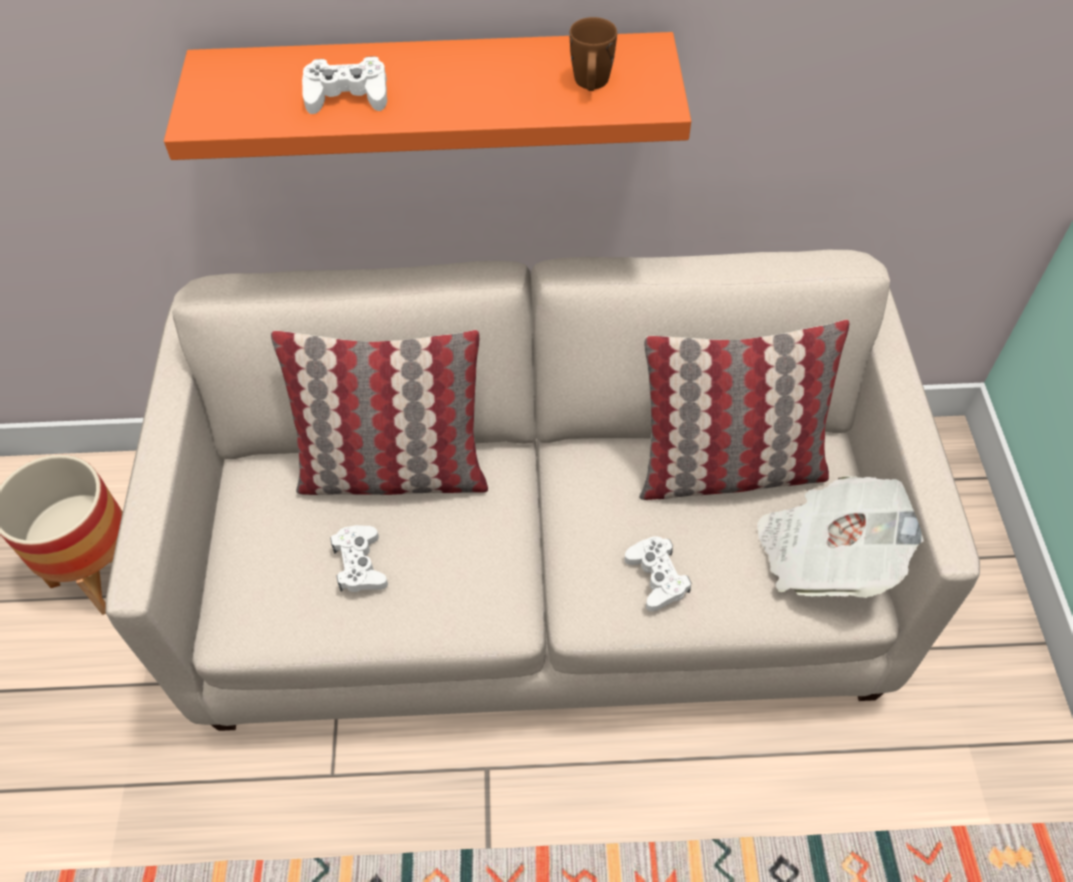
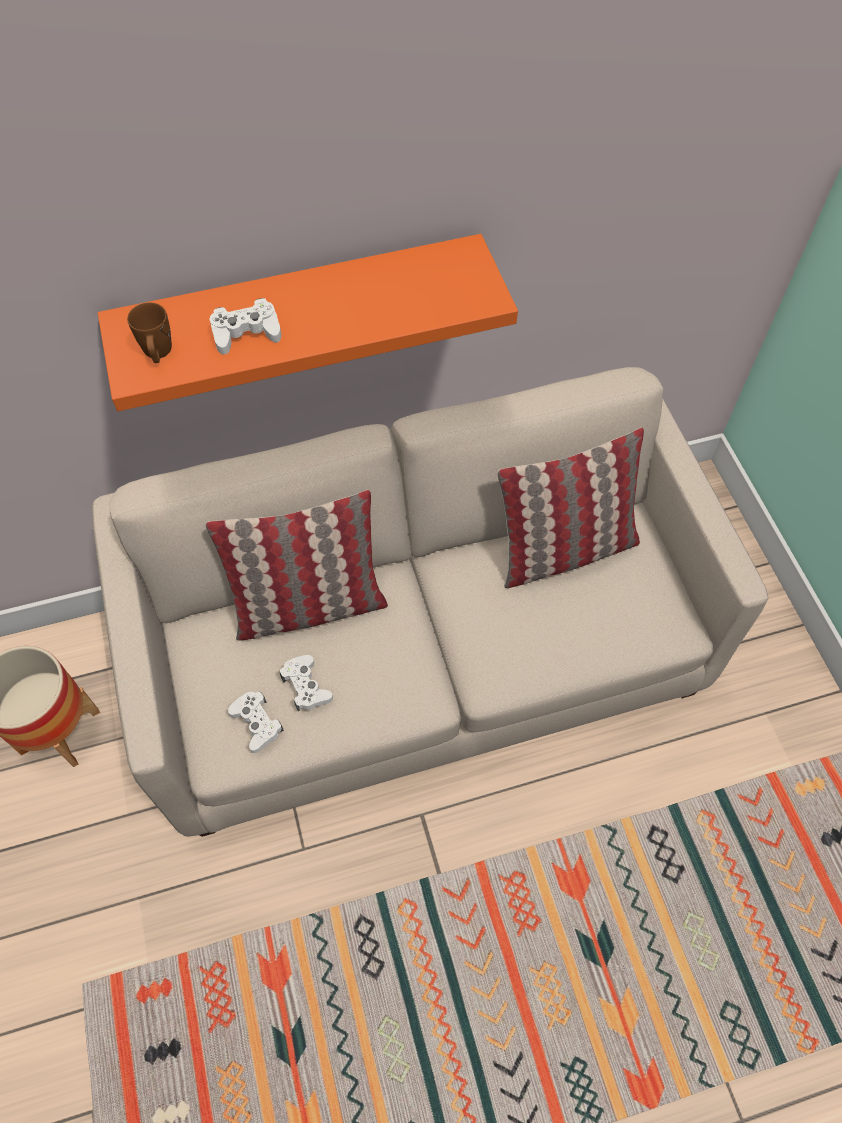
camera: 15 degrees left, 5 degrees up
(591, 84) = (434, 291): brown mug -> brown mug (158, 353)
(657, 577) = (533, 646): white game controller -> white game controller (257, 723)
(827, 555) = (652, 601): newspaper -> none

